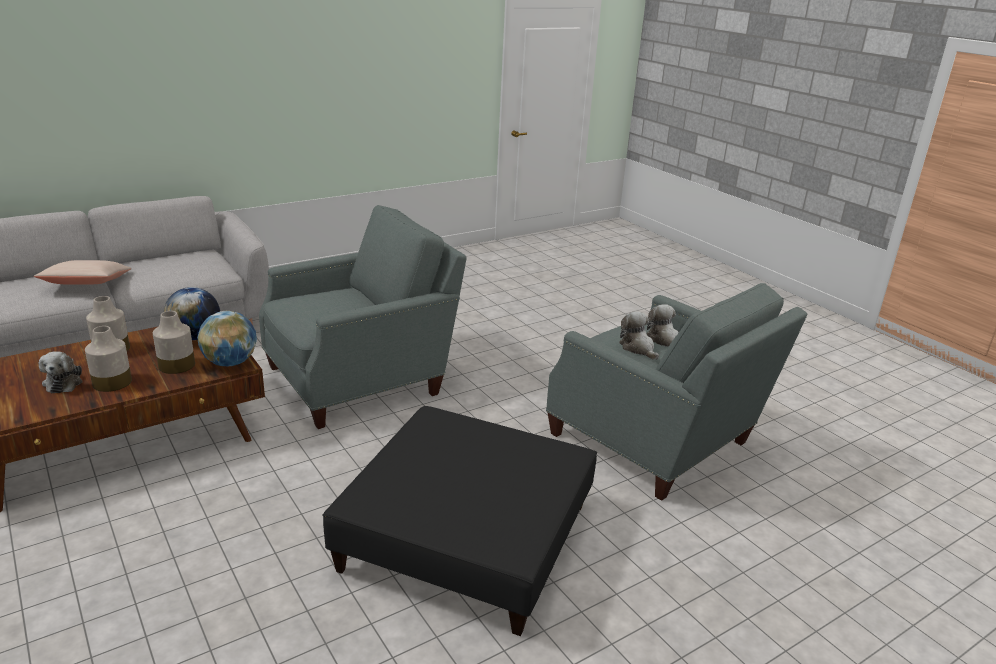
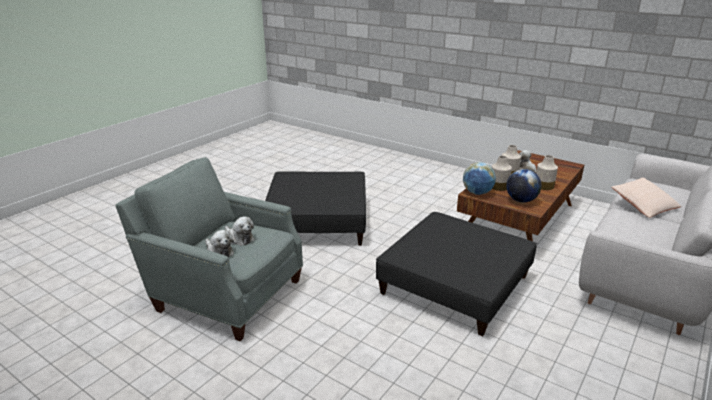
camera: 160 degrees right, 0 degrees up
(361, 379) = (454, 285): grey armchair -> black ottoman

